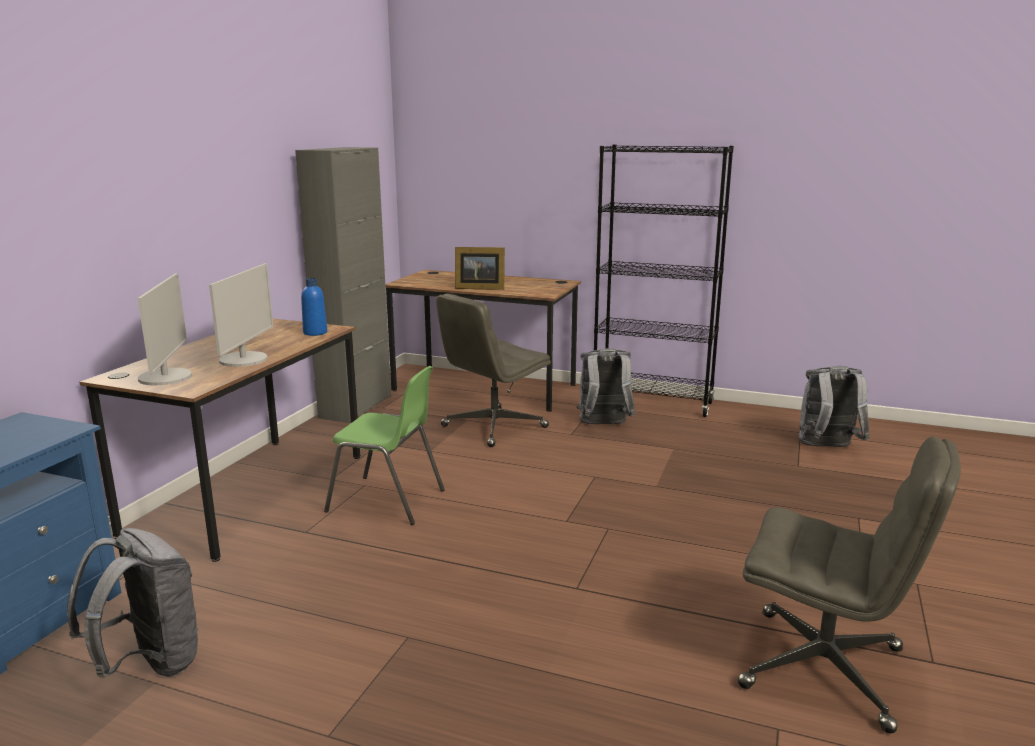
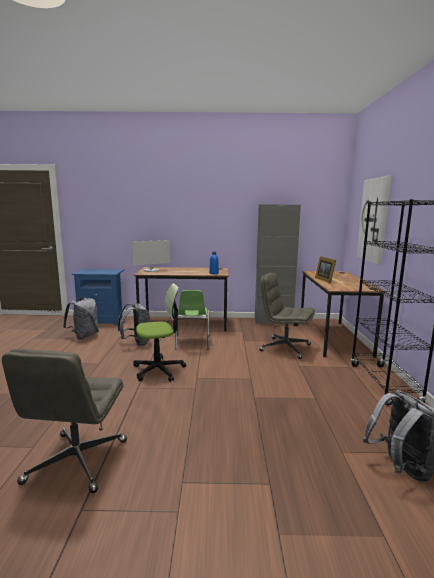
camera: 70 degrees right, 5 degrees down
(244, 359) = (174, 272): monitor -> none
(506, 556) = (159, 370): none -> office chair
(513, 172) = (374, 220): none -> picture
(604, 425) = (323, 373): grey backpack -> grey backpack (136, 343)

